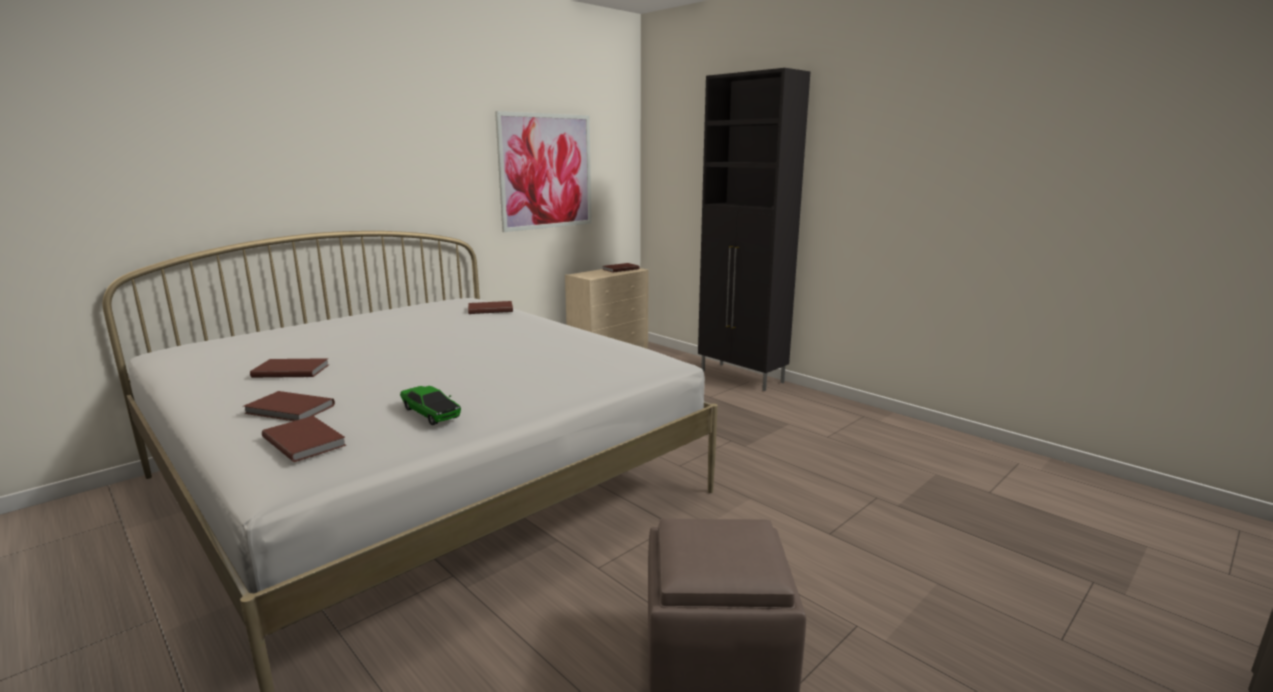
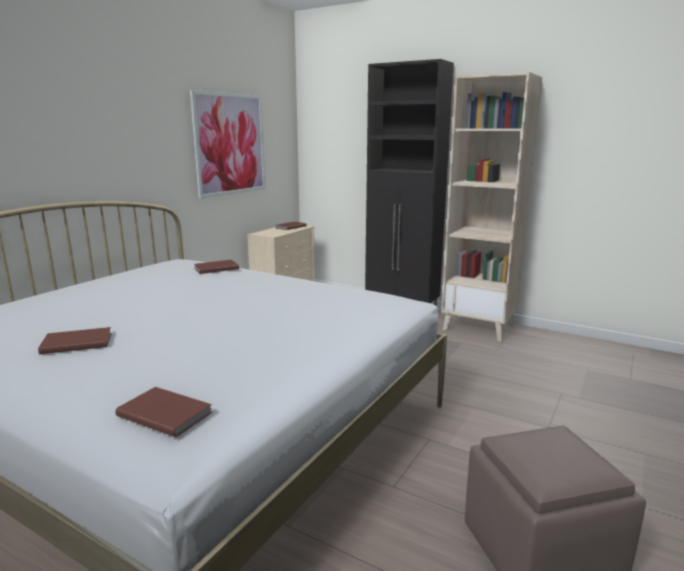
camera: 15 degrees left, 0 degrees up
(289, 410) = (115, 383): brown book -> none
(430, 413) = (263, 370): toy car -> none
(825, 408) = (479, 327): none -> beige bookcase

